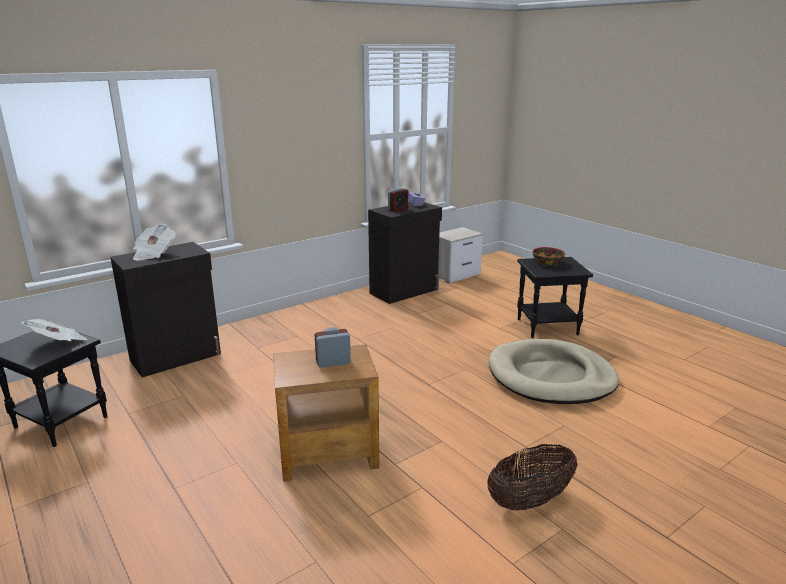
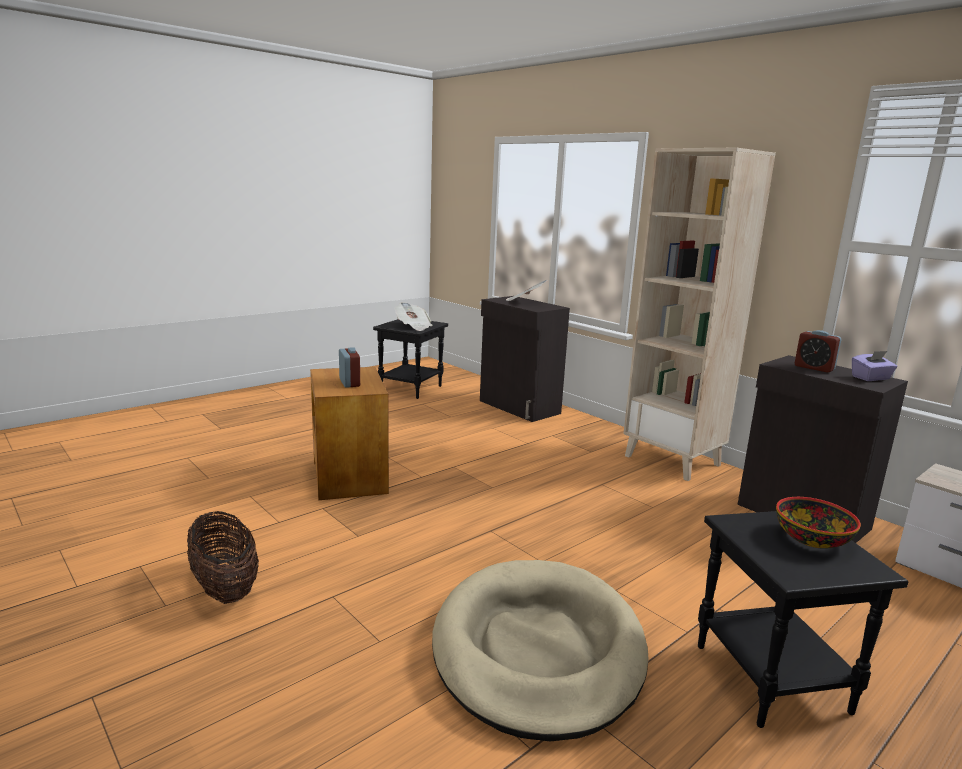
camera: 85 degrees right, 5 degrees down
(322, 310) = (673, 460): none -> beige bookcase

